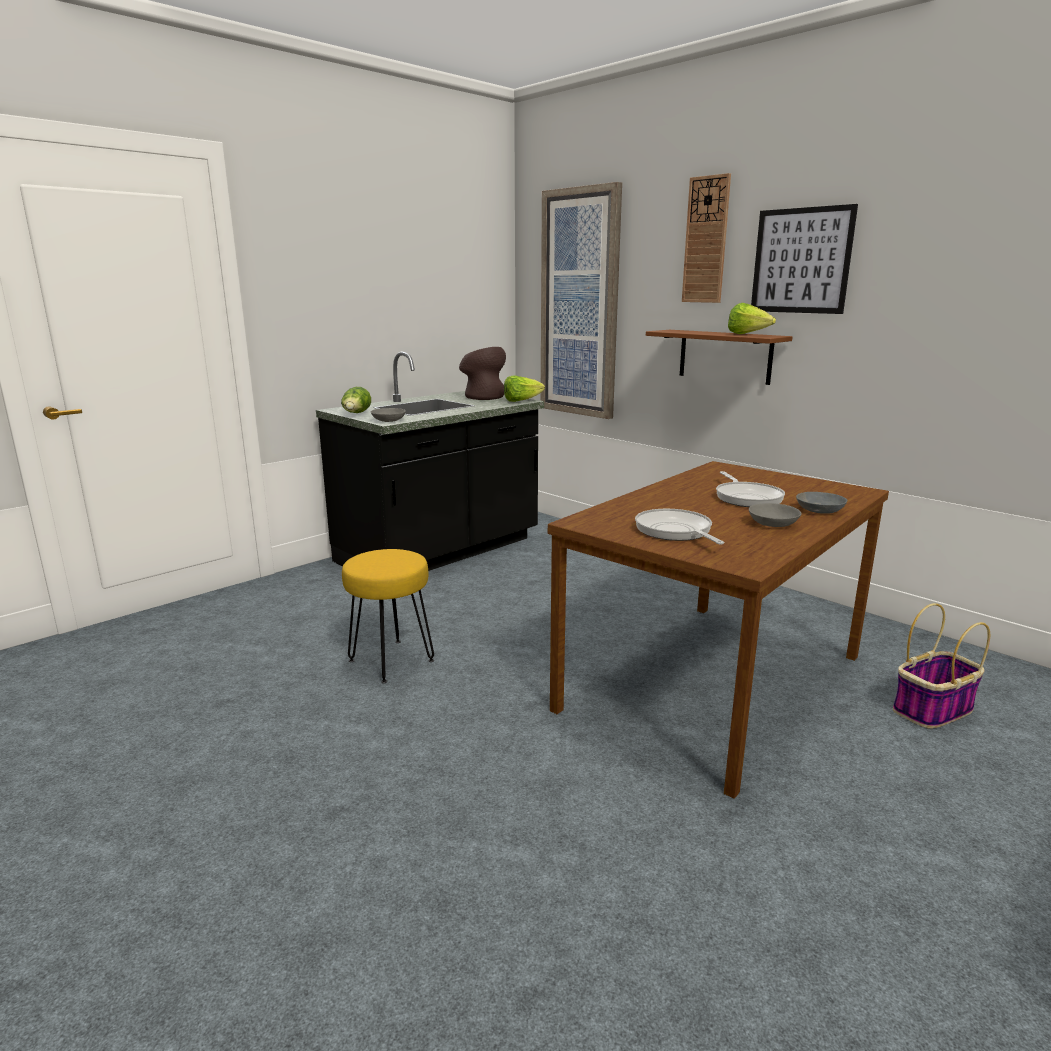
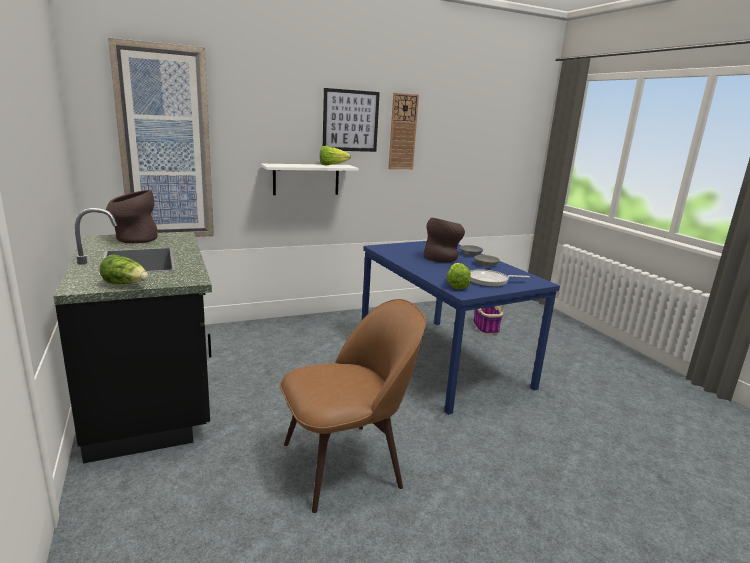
camera: 70 degrees left, 0 degrees up
(388, 420) = (188, 279): grey bowl -> none
(391, 661) = (346, 463): yellow stool -> brown chair
(521, 401) = (181, 235): lettuce -> lettuce (456, 285)
(706, 240) = (285, 102): wall clock -> wall clock (402, 132)
(713, 680) = (440, 360): brown dining table -> blue dining table
(725, 356) = (306, 179): brown shelf -> white shelf
(747, 498) = (441, 258): frying pan -> brown vase

